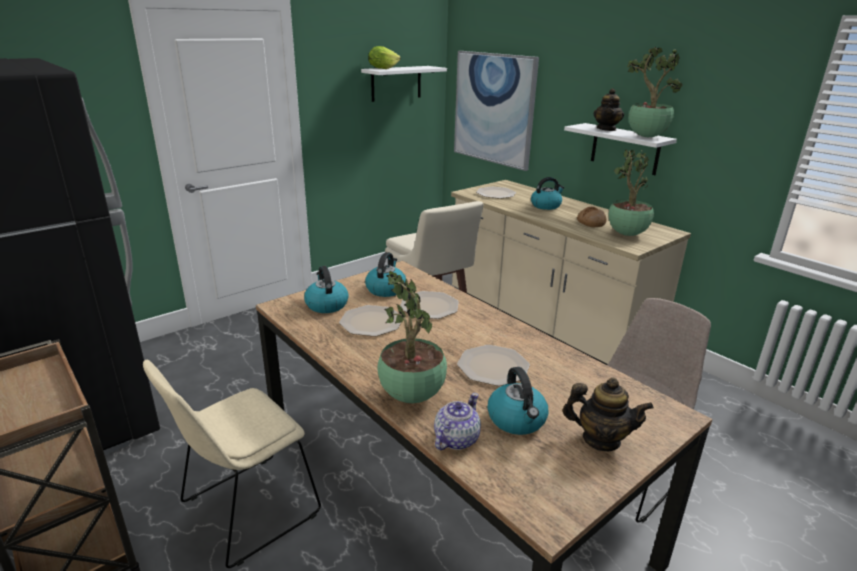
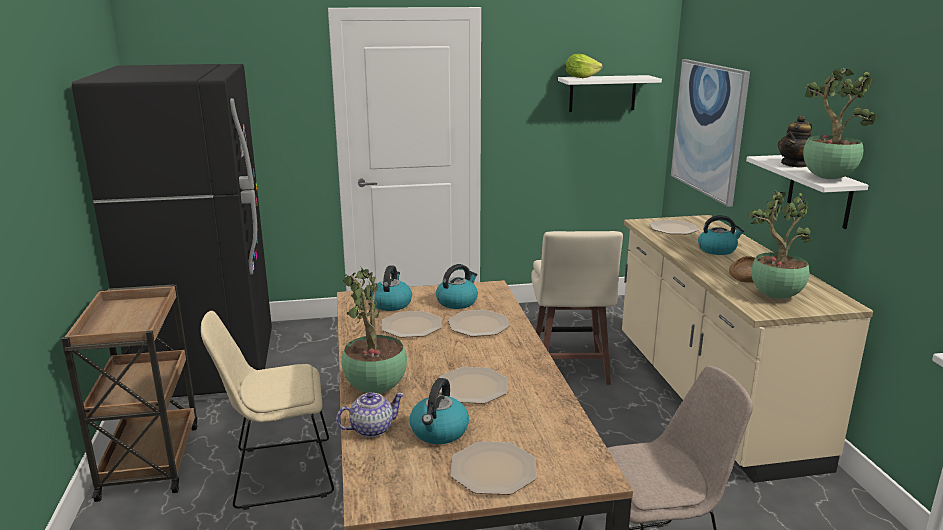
camera: 30 degrees right, 5 degrees down
(601, 439) = (493, 469): teapot -> plate

